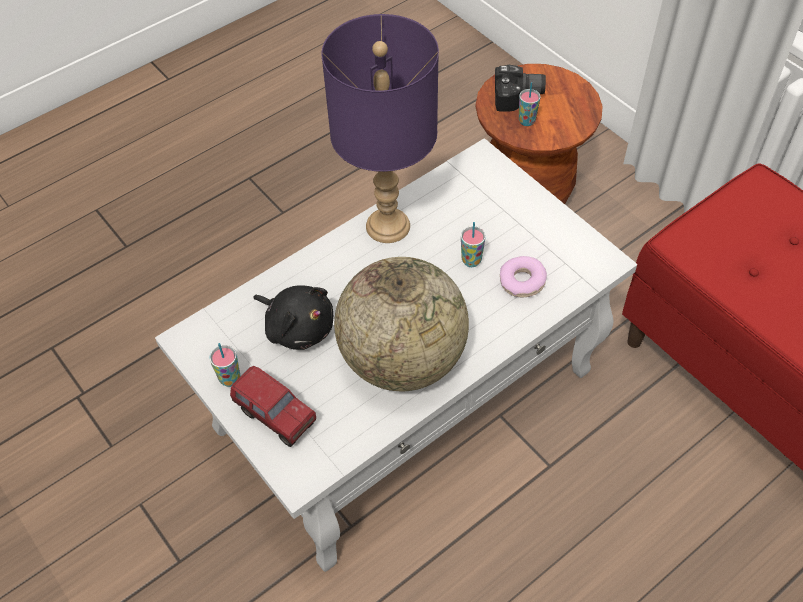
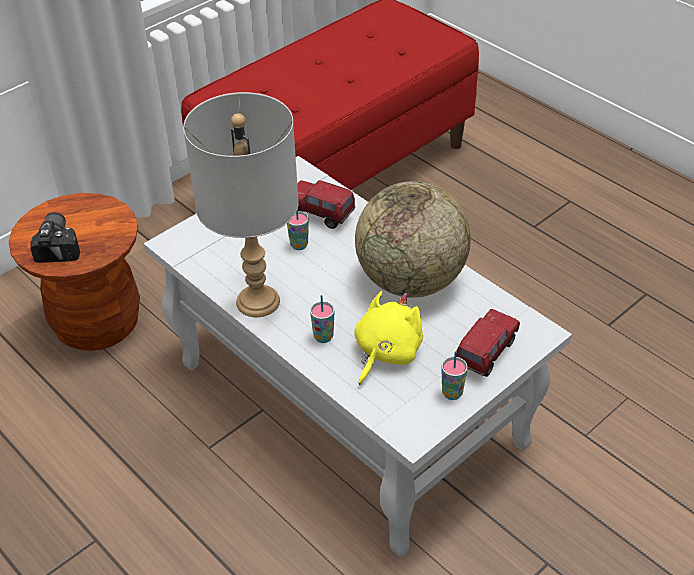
camera: 95 degrees left, 10 degrees down
(298, 327) = (386, 352): black plush toy -> yellow plush toy
(388, 226) = (258, 301): purple table lamp -> grey table lamp
(522, 281) = (320, 215): donut -> toy truck
(526, 121) = (96, 239): cup -> cup (323, 337)

